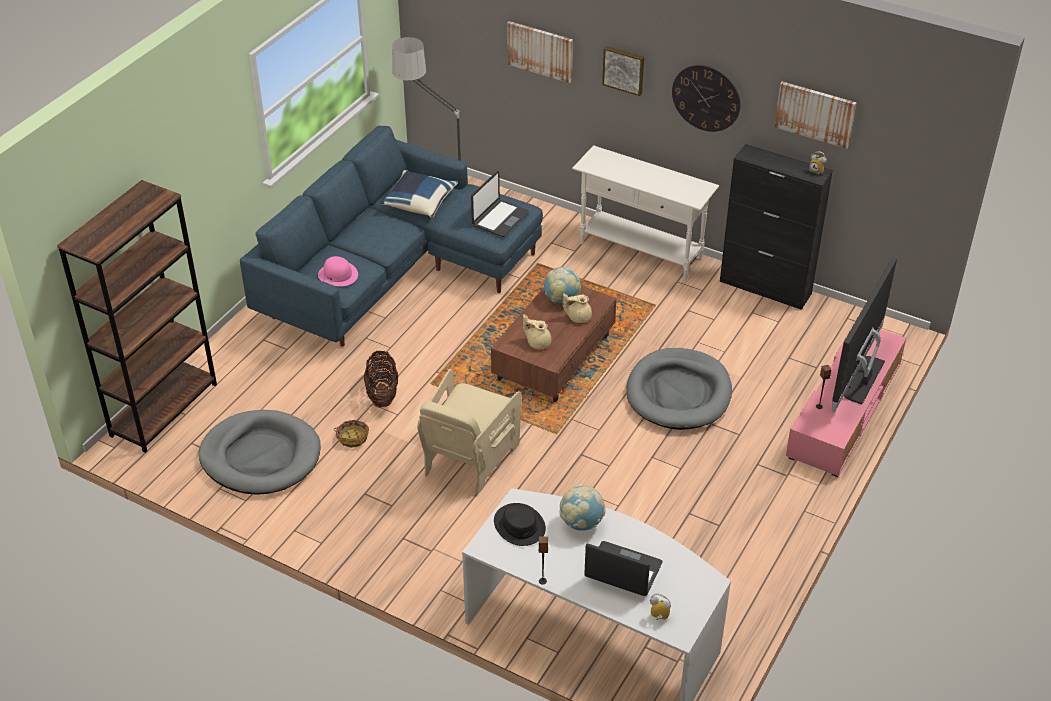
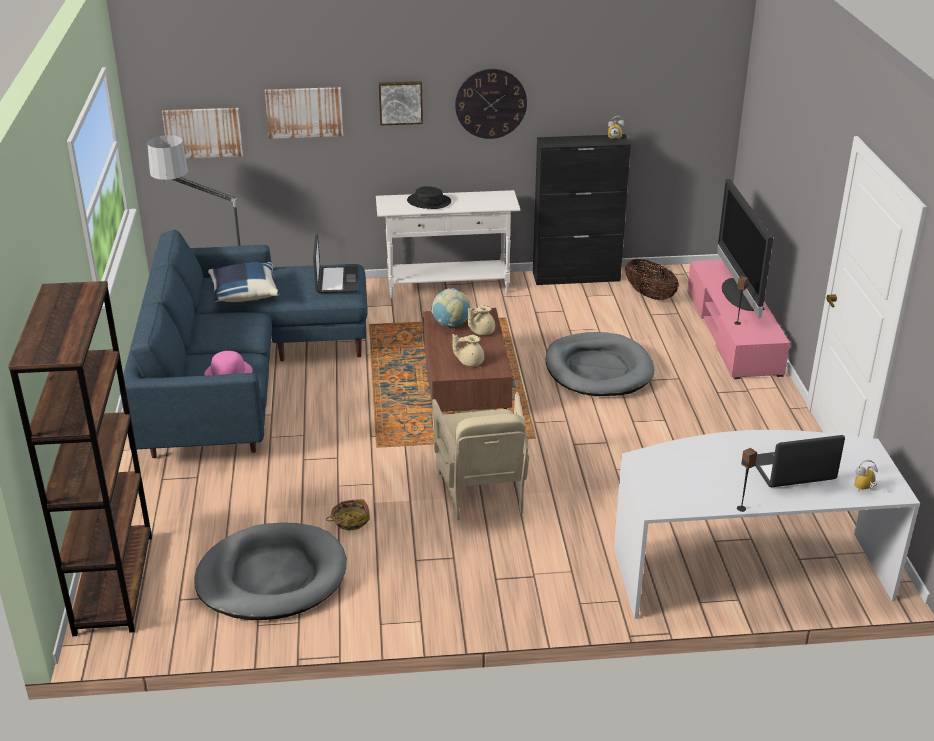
camera: 35 degrees left, 10 degrees down
(382, 394) = (339, 474): basket -> basket (649, 295)
(519, 525) = (666, 477): black hat -> black hat (429, 202)
(581, 523) = (713, 452): globe -> none
(815, 114) = (601, 83): picture -> picture (203, 132)

